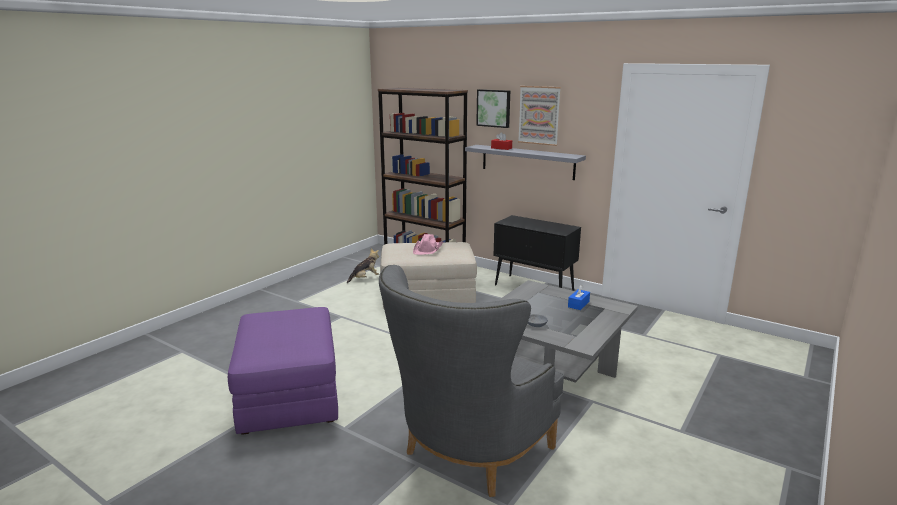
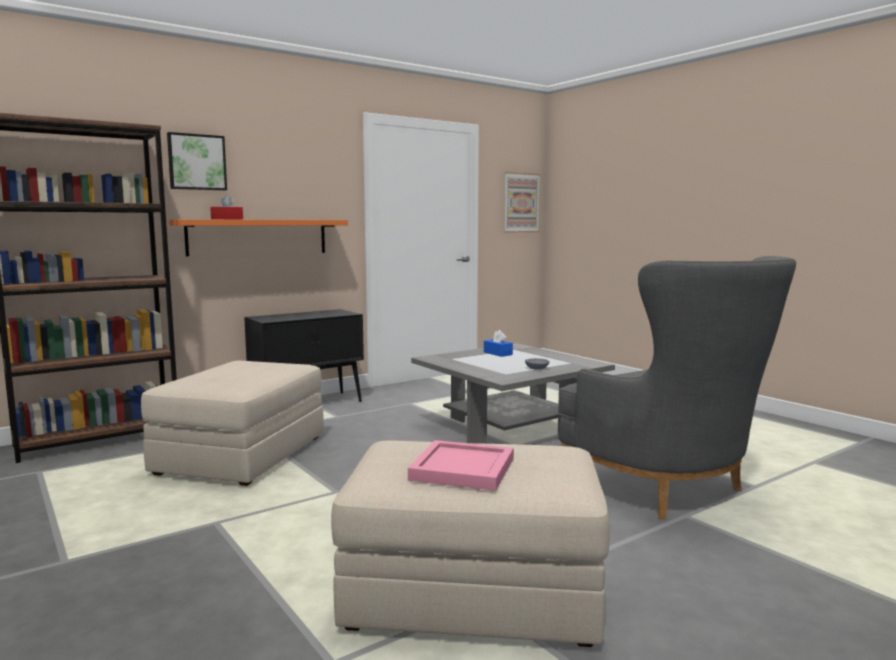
camera: 70 degrees left, 10 degrees down
(272, 330) = (463, 470): none -> pink tray
(289, 394) = (471, 591): purple ottoman -> beige ottoman
(365, 278) = (79, 487): plush toy -> none
(428, 249) = (237, 372): pink hat -> none
(527, 162) = (258, 237): grey shelf -> orange shelf
(539, 115) = (269, 172): picture -> picture (521, 202)

